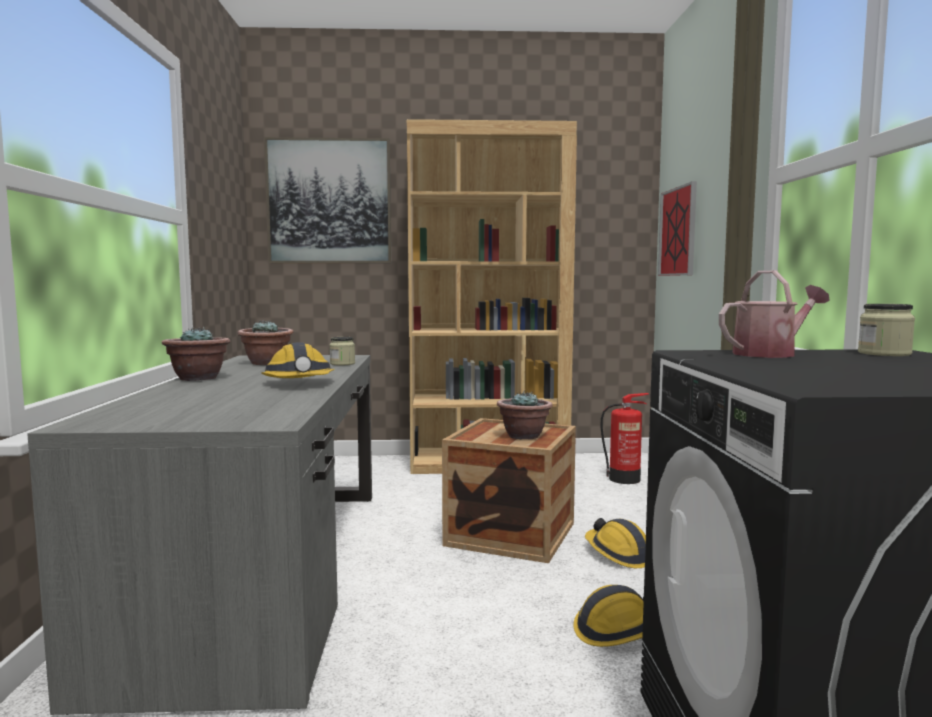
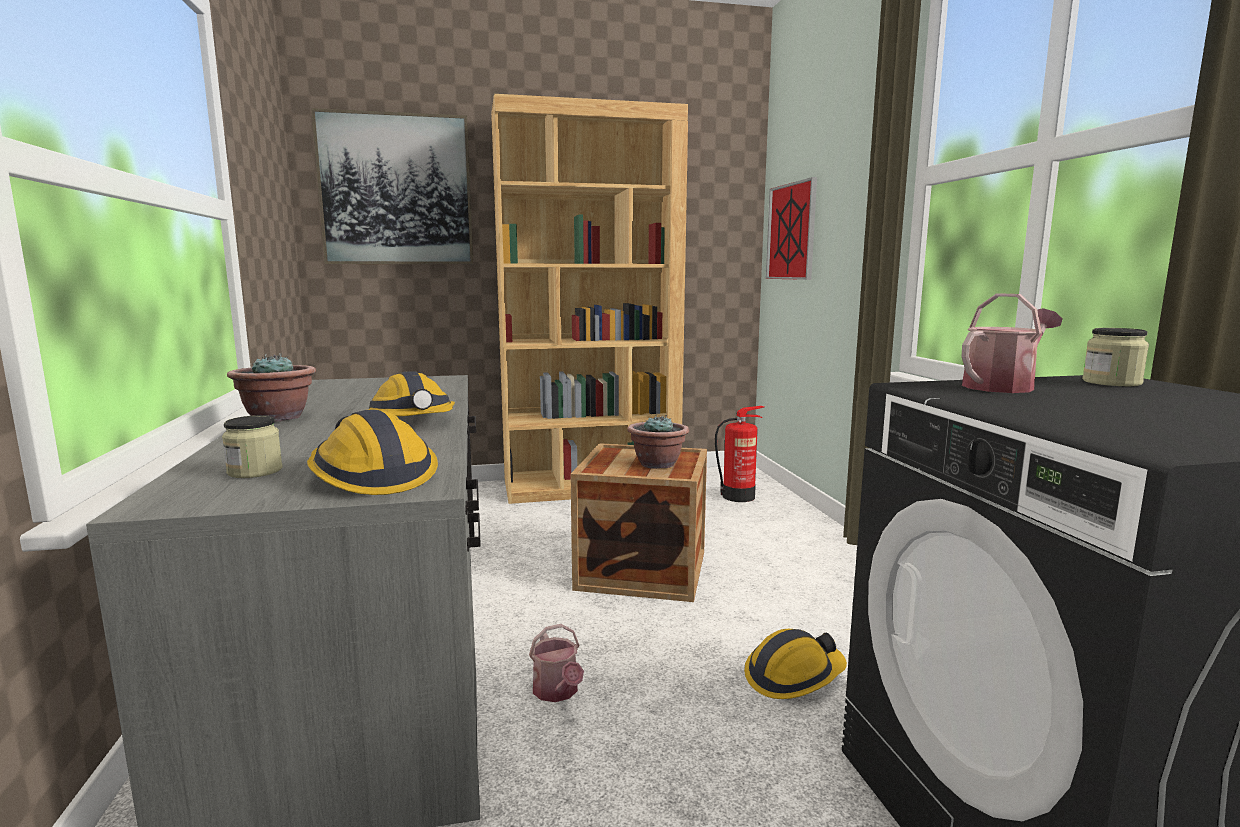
camera: 10 degrees left, 5 degrees up
(267, 363) = (351, 391): potted plant -> none
(342, 364) = (444, 389): jar -> jar (255, 471)
(402, 623) = (557, 692): none -> watering can
(619, 554) = (762, 585): hard hat -> hard hat (371, 476)

